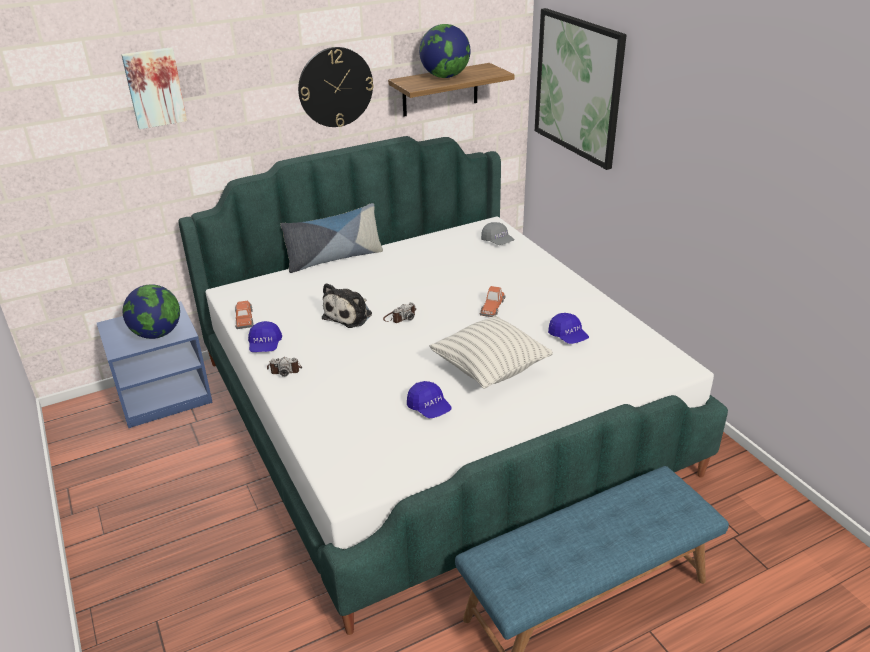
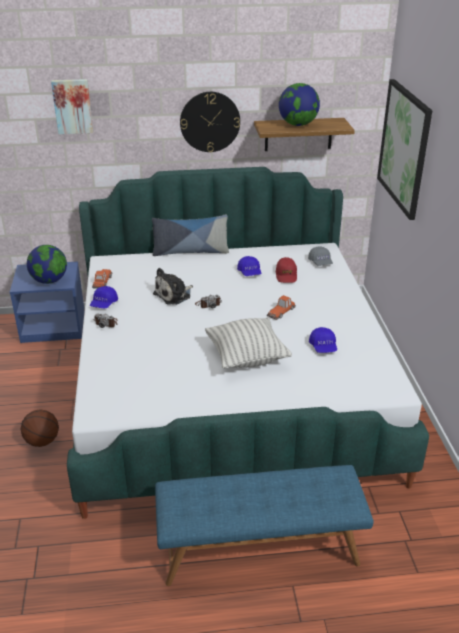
camera: 20 degrees right, 0 degrees up
(235, 550) = (43, 441): none -> basketball
(429, 408) = (184, 374): blue cap -> blue cap (249, 273)
(468, 263) = (286, 275): none -> red cap

